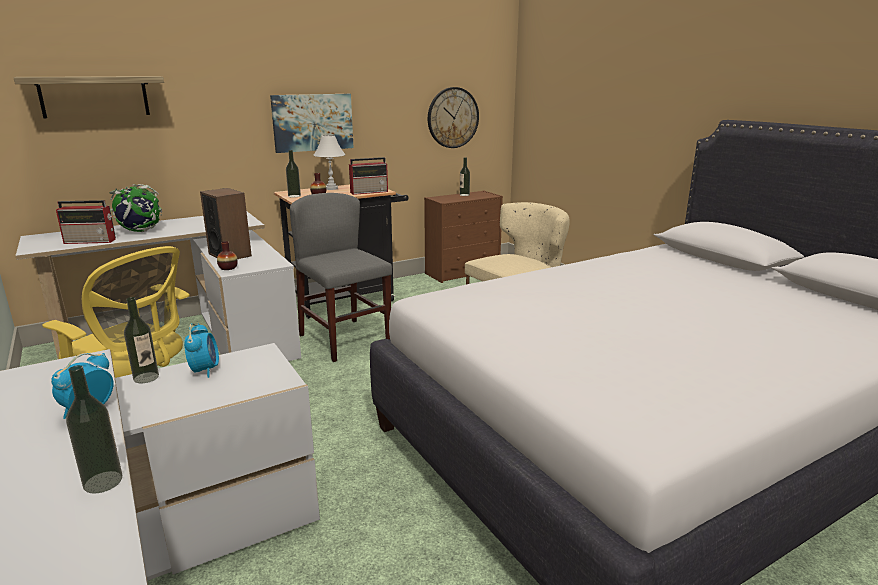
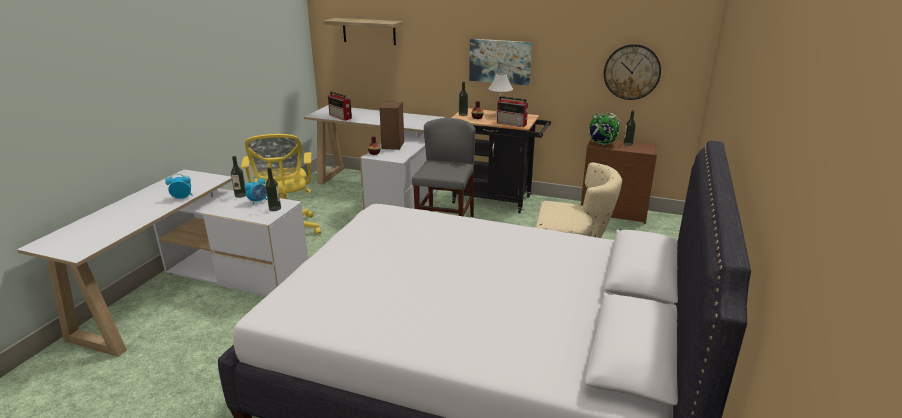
camera: 50 degrees right, 5 degrees up
(103, 482) = (141, 221): bottle -> bottle (275, 208)
(140, 231) = (370, 116): globe -> globe (602, 144)

